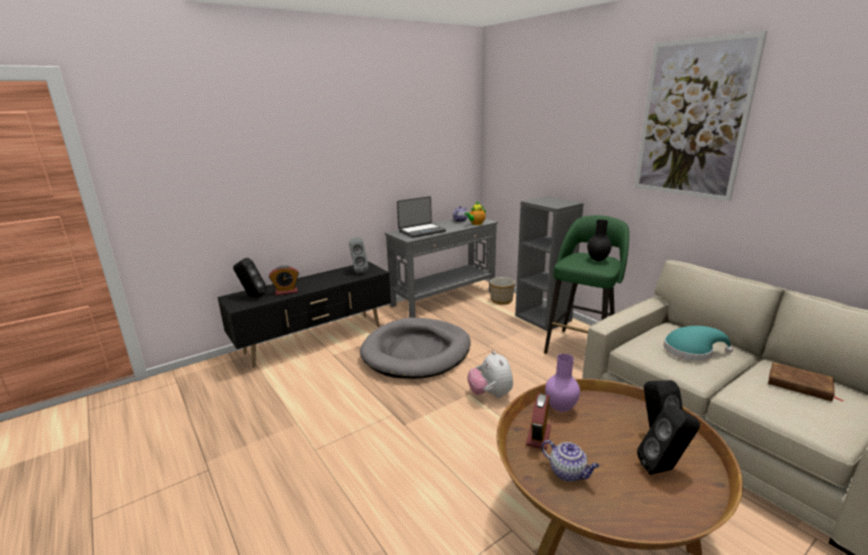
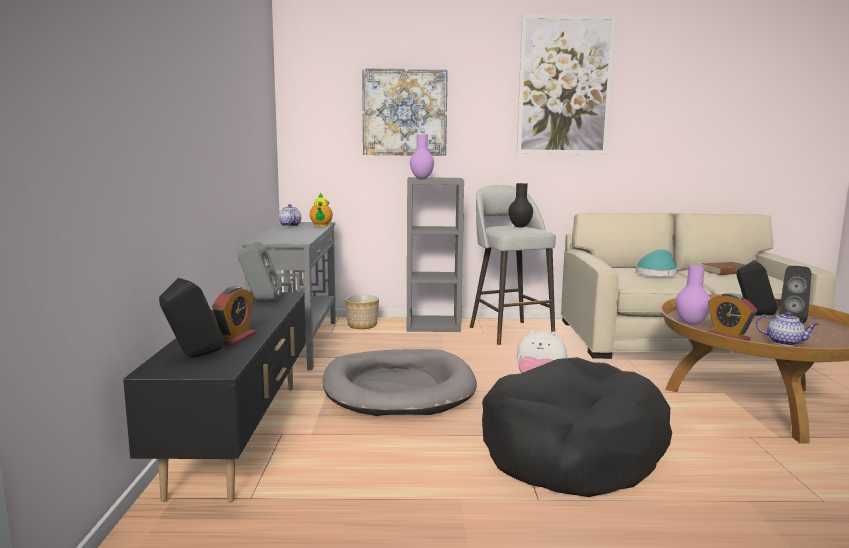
camera: 55 degrees left, 10 degrees down
(392, 442) = (573, 450): none -> black dog bed
(421, 231) = (286, 236): laptop -> none
(538, 201) = (421, 178): none -> purple vase
(552, 141) = (404, 112): none -> picture
(568, 473) = (785, 342): teapot -> teapot turned 45 degrees clockwise
(581, 347) = (510, 332): green stool -> grey stool

